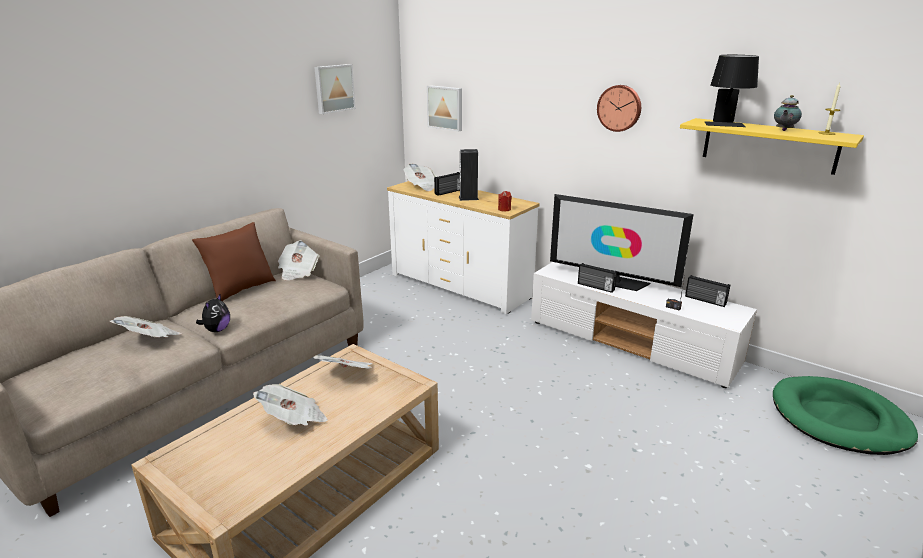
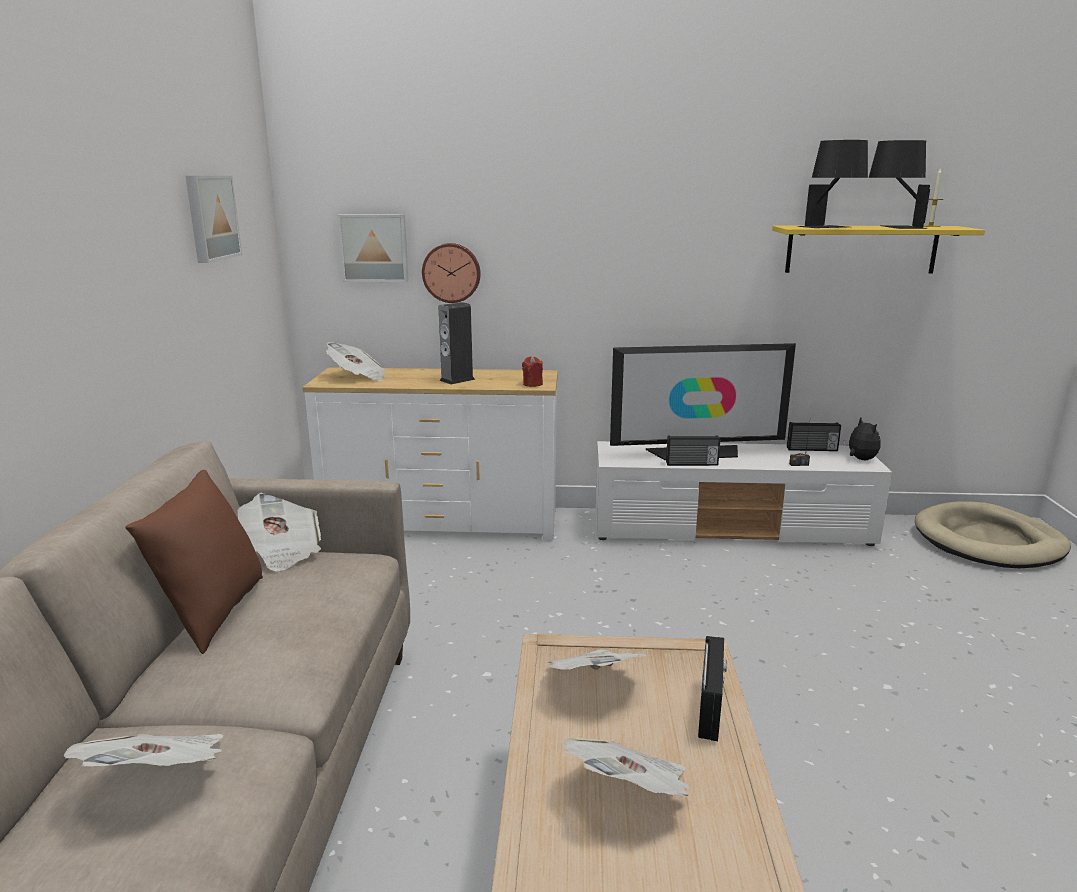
camera: 35 degrees left, 5 degrees down
(217, 330) = (267, 701): plush toy -> plush toy (860, 459)
(449, 192) = (413, 377): radio -> radio (711, 708)
(619, 108) = (670, 222): wall clock -> wall clock (451, 272)
(783, 130) = (892, 227): teapot -> black table lamp
(839, 419) = (988, 541): green dog bed -> beige dog bed

